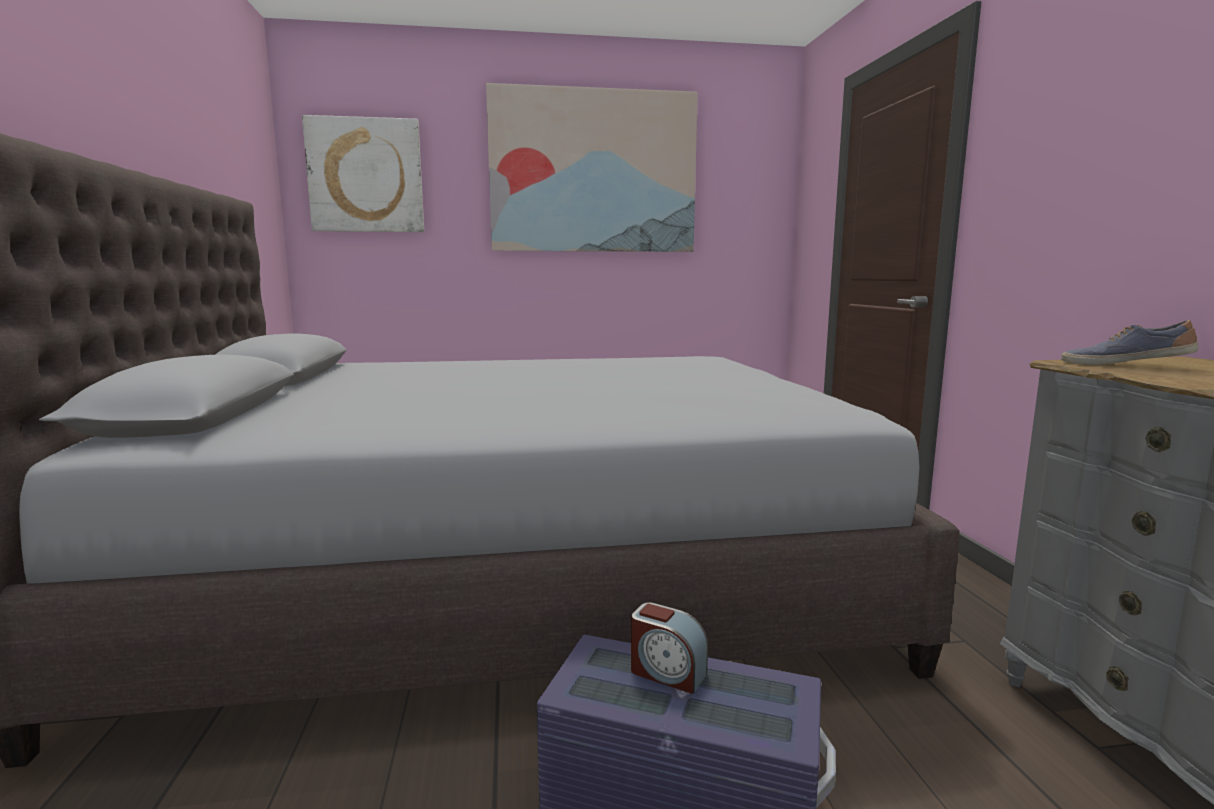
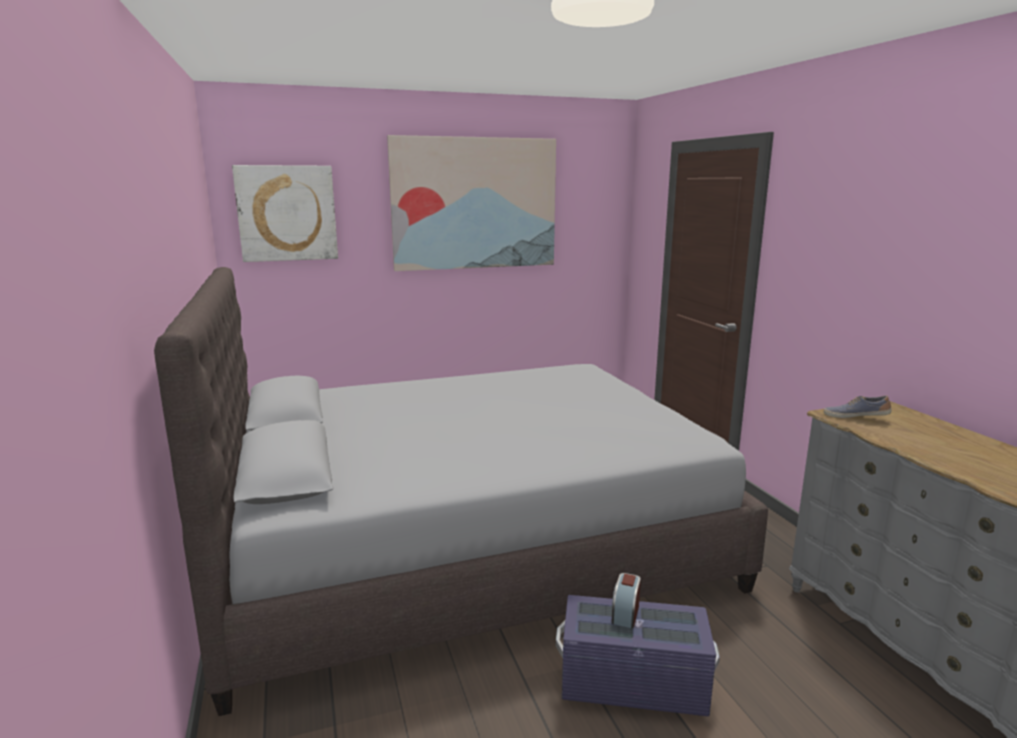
camera: 10 degrees left, 5 degrees up
(667, 673) = (625, 613): alarm clock -> alarm clock turned 90 degrees clockwise

